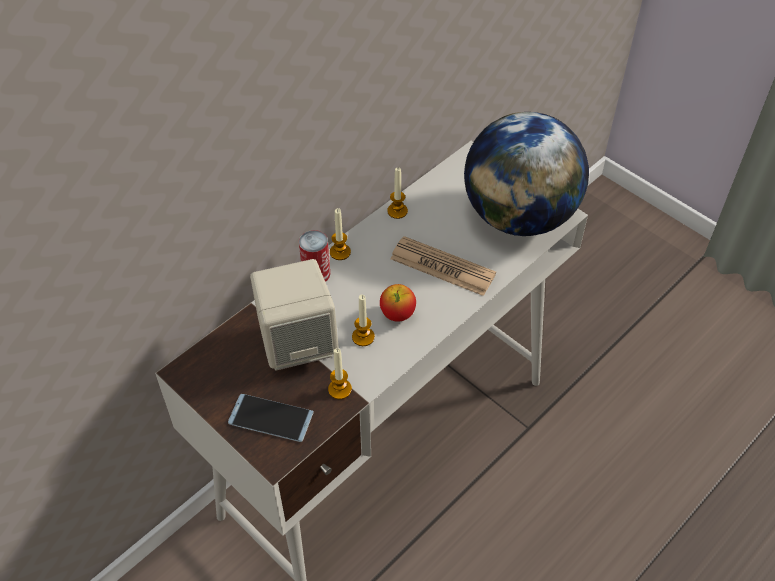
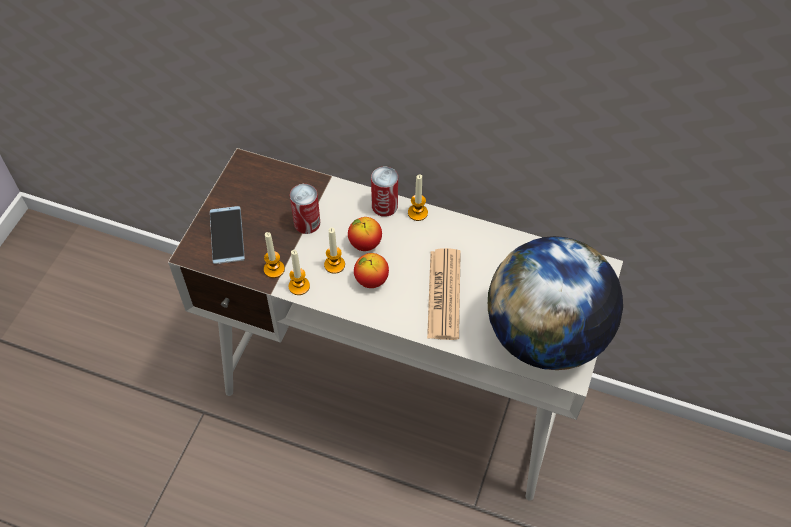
camera: 65 degrees right, 5 degrees up
(298, 342) = (307, 223): beige speaker -> can
(352, 304) = (365, 244): none -> apple
(397, 211) = (490, 236): candle -> candle (299, 286)

